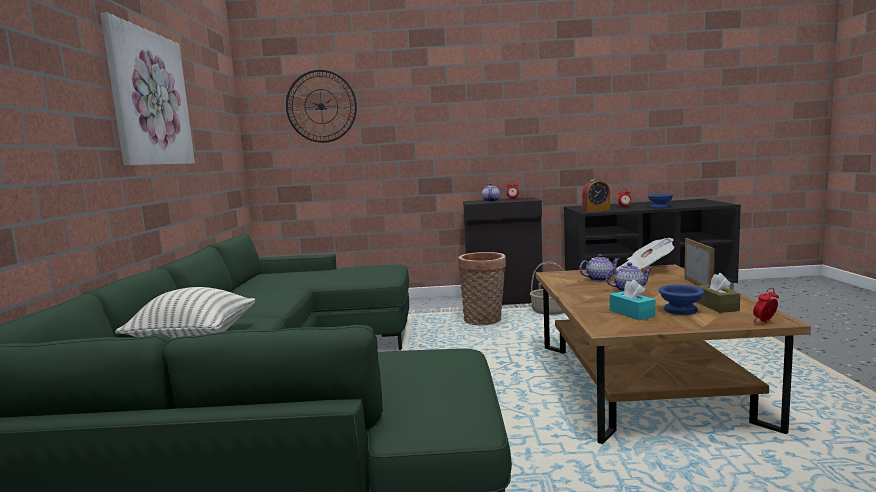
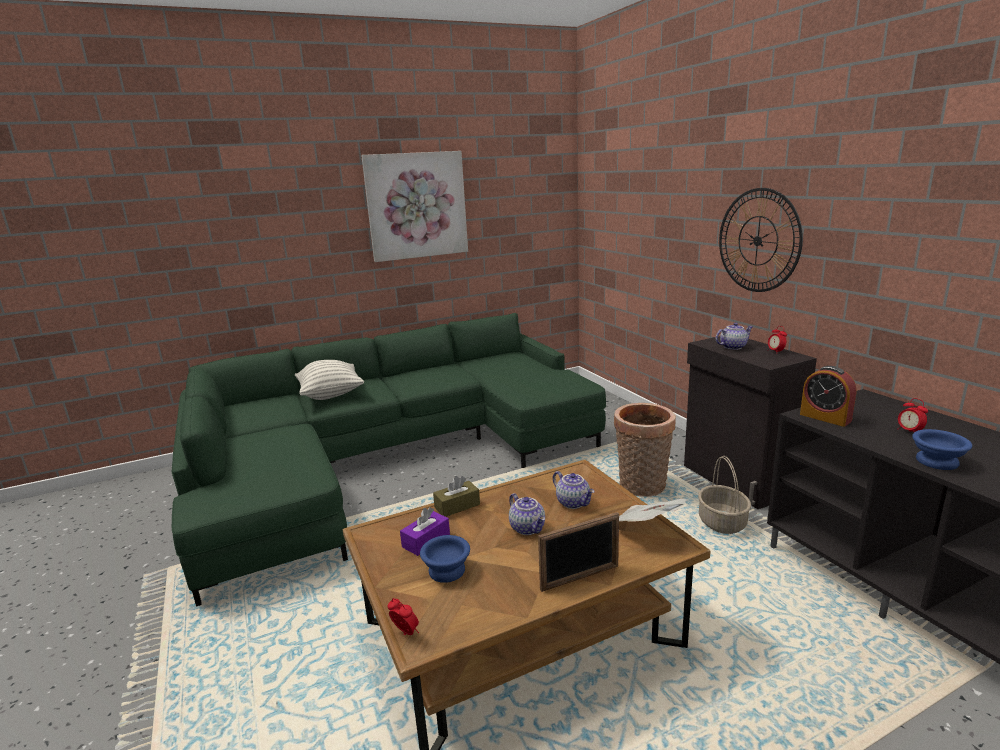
camera: 65 degrees right, 10 degrees up
(321, 106) = (627, 188): wall clock -> wall clock (758, 240)
(631, 313) = (426, 540): turquoise tissue box -> purple tissue box
(717, 306) = (473, 597): brown tissue box -> brown tissue box (457, 506)

